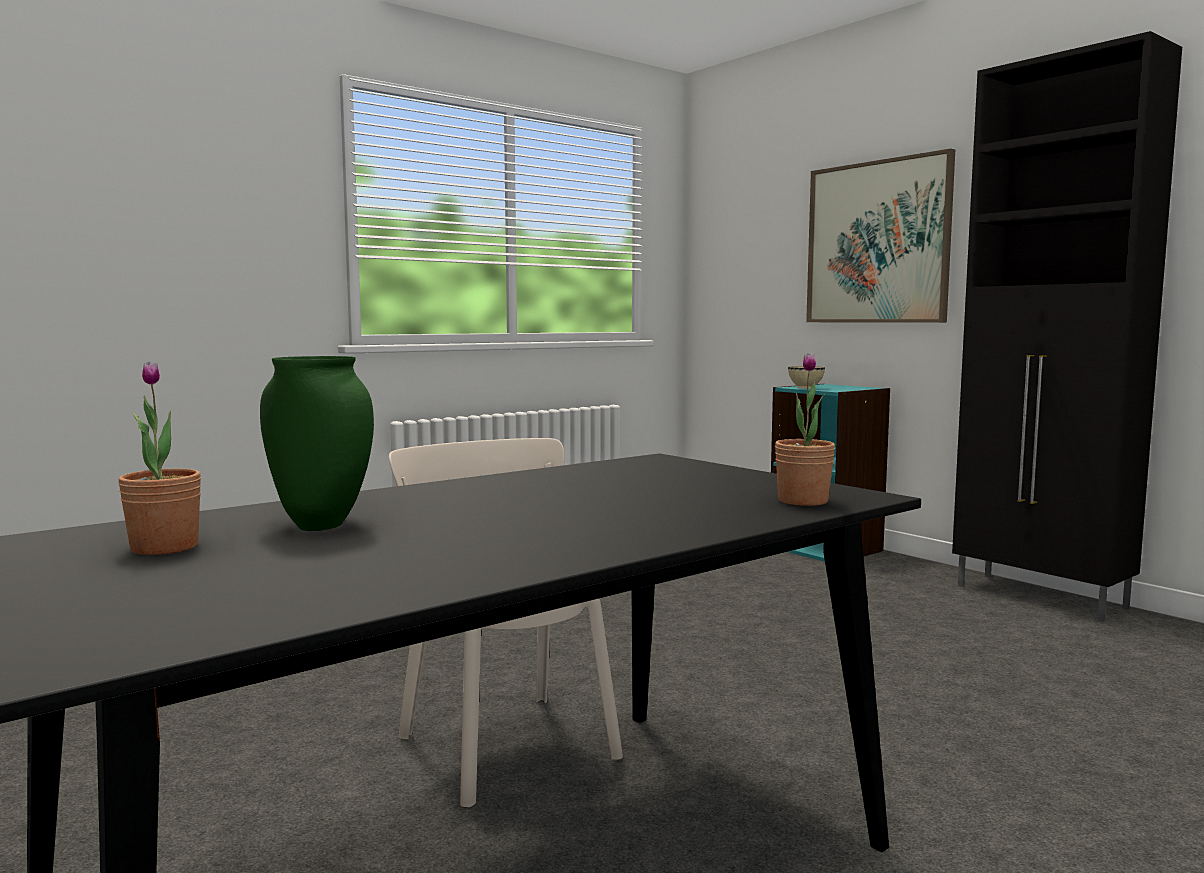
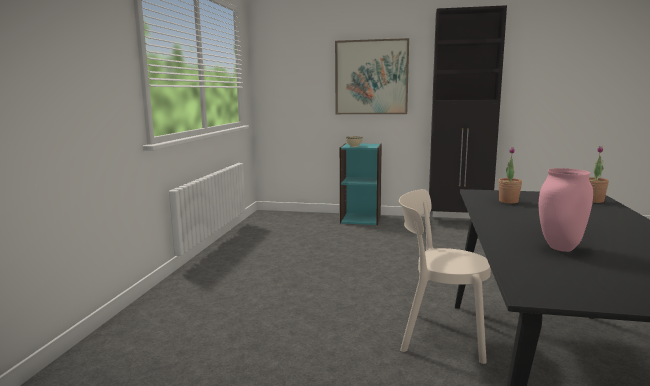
camera: 40 degrees left, 5 degrees up
(164, 547) = (580, 273): potted plant -> potted plant (508, 201)
(319, 526) = (561, 248): green vase -> pink vase

